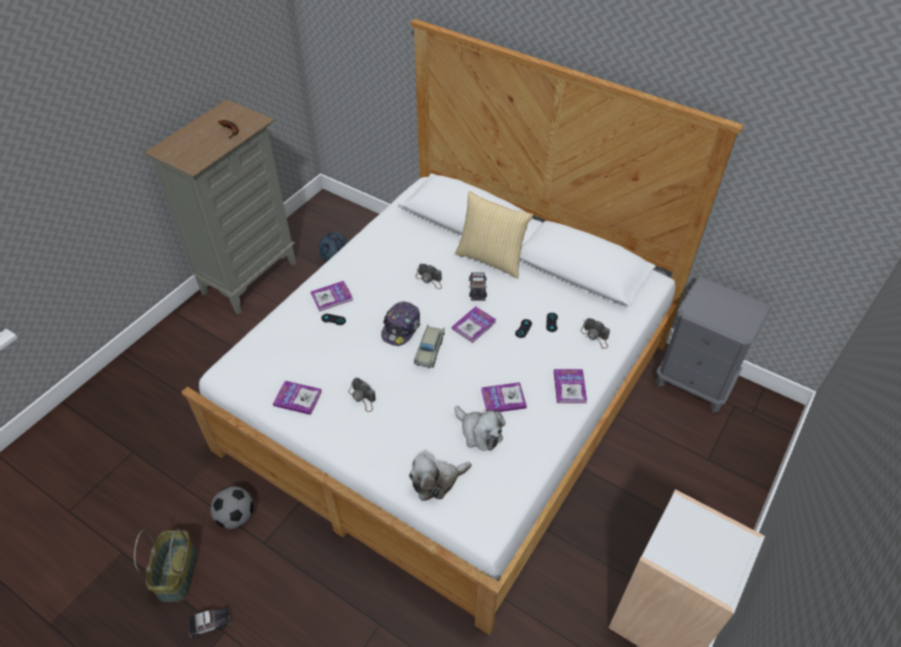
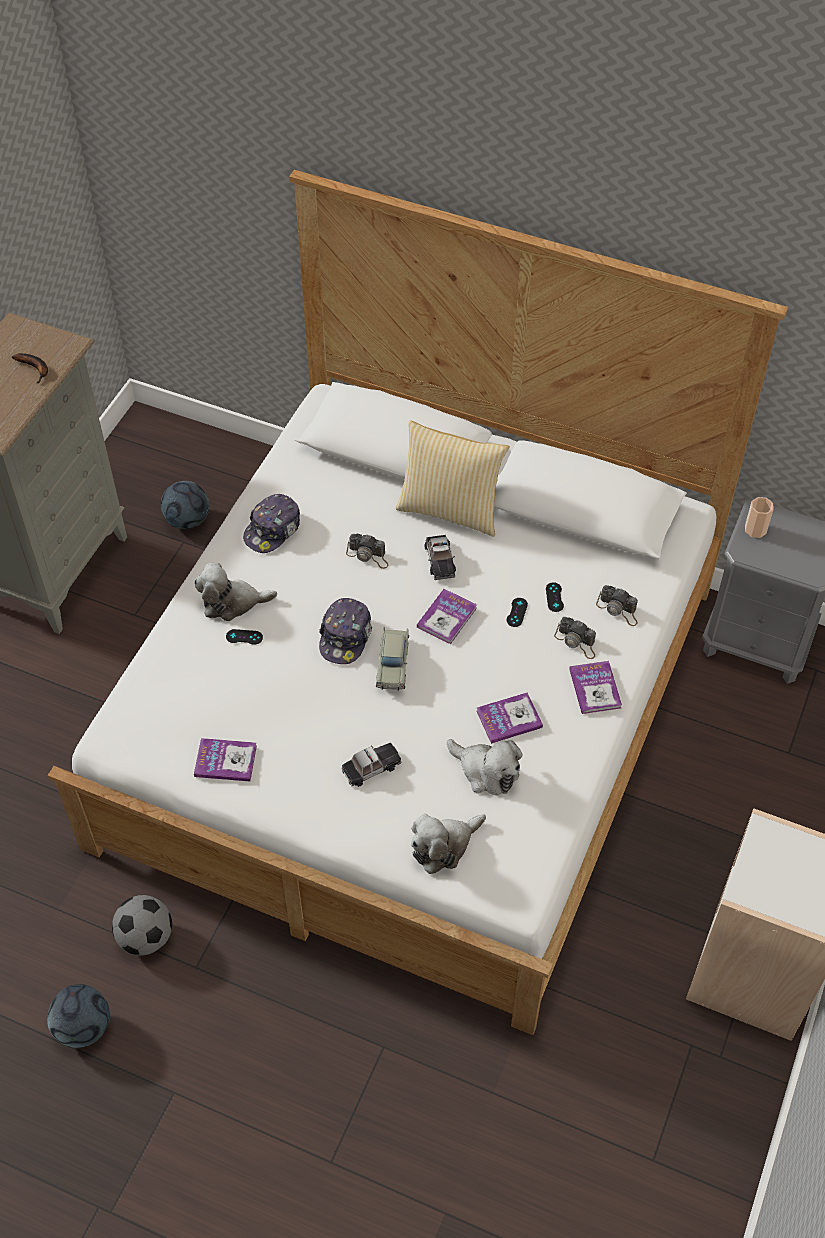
camera: 10 degrees left, 5 degrees up
(176, 572) = (83, 1027): basket -> football
(210, 623) = (151, 1085): toy car -> toy car (371, 767)
(332, 297) = (232, 602): book -> plush toy
(362, 398) = (316, 746): camera -> camera (576, 642)
(371, 256) = (273, 530): none -> cap
(702, 297) = (755, 529): none -> cup

